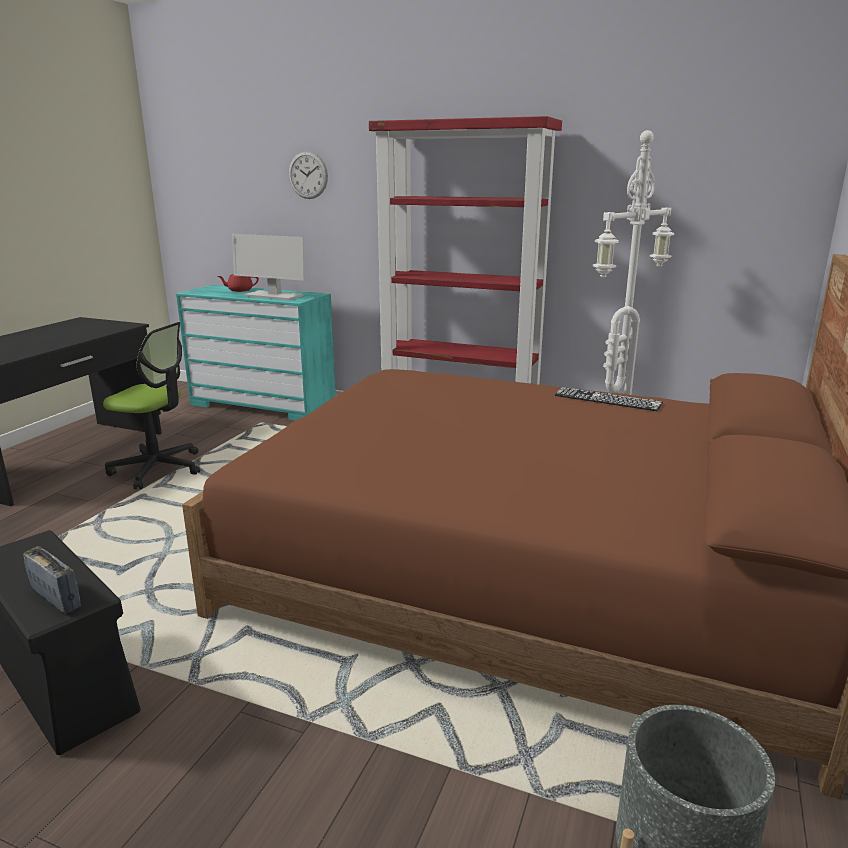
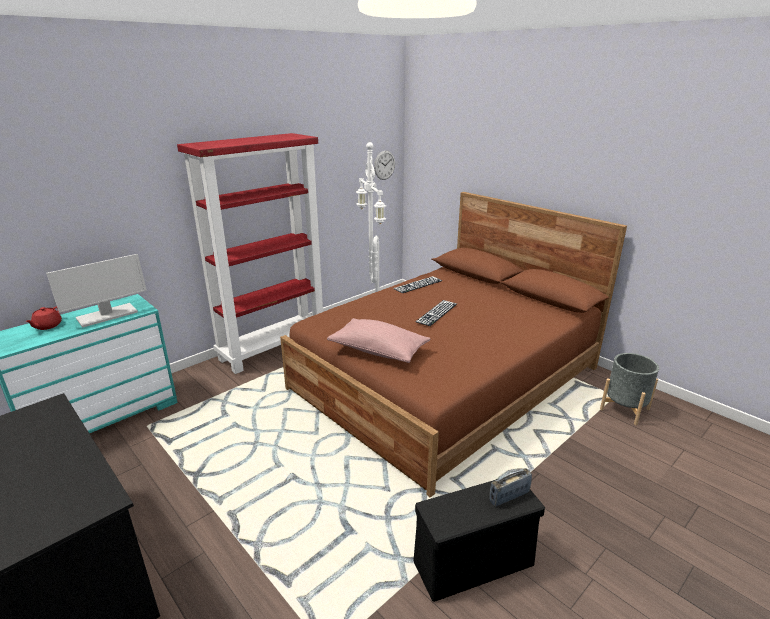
camera: 65 degrees left, 5 degrees up
(158, 468) = (179, 499): office chair -> none
(308, 175) = (88, 197): wall clock -> wall clock (384, 165)
(342, 413) = (378, 351): none -> pink pillow
(510, 424) = (437, 313): none -> keyboard

